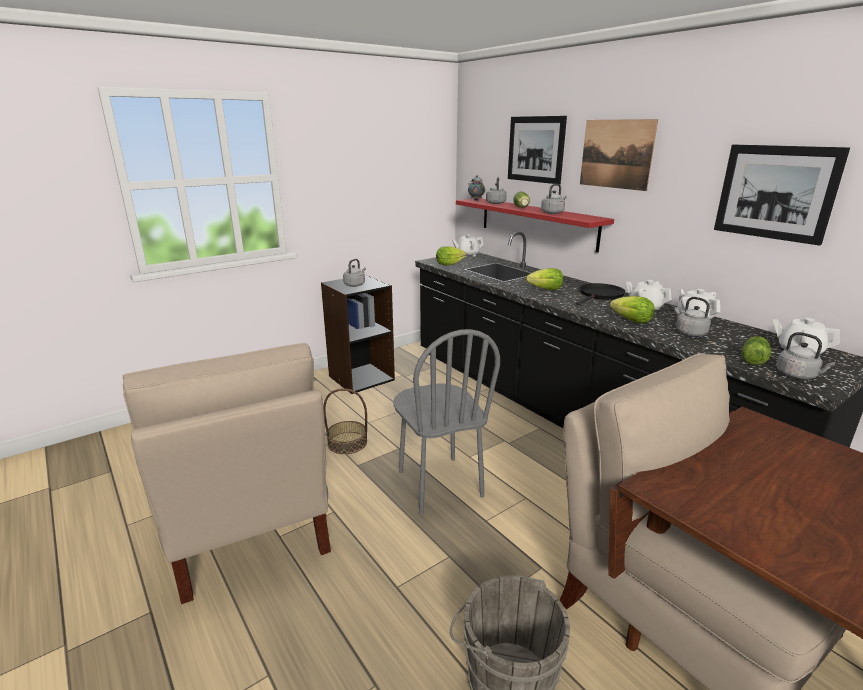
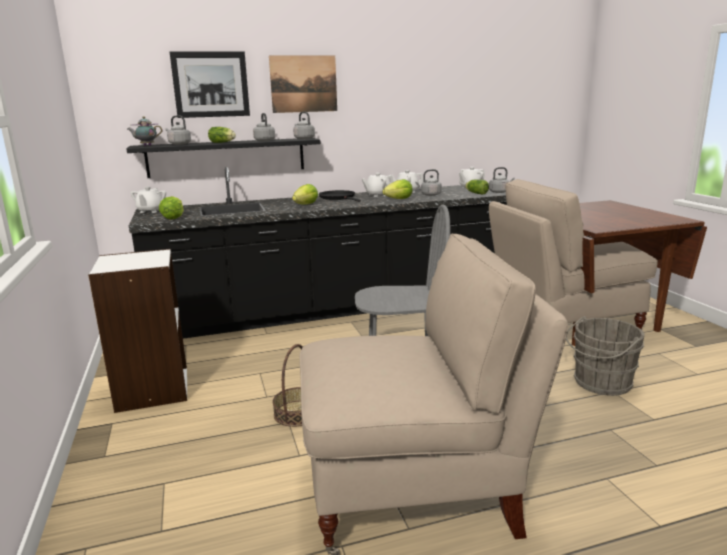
camera: 70 degrees left, 5 degrees down
(355, 285) = (137, 261): grey kettle -> grey kettle (303, 138)
(361, 378) = (152, 390): black bookcase -> white bookcase
(536, 223) = (227, 157): red shelf -> black shelf
(775, 192) = (421, 101): picture -> none

